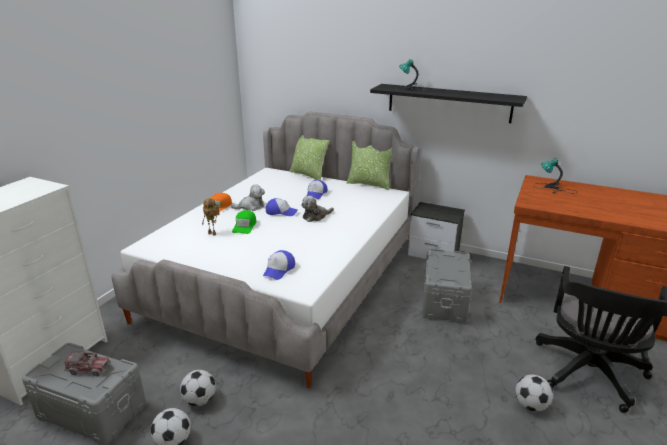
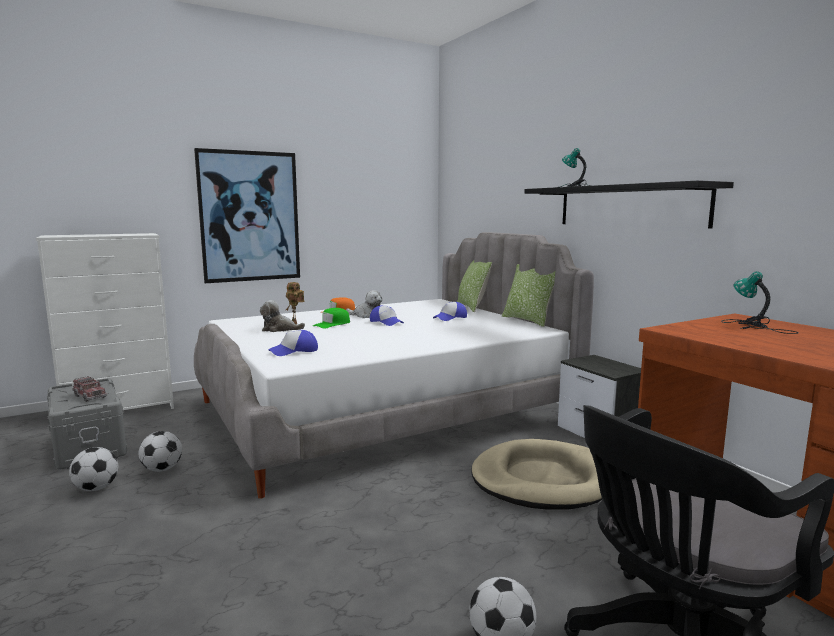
camera: 35 degrees right, 15 degrees down
(107, 132) = (250, 216): none -> picture
(315, 216) = (413, 330): plush toy -> plush toy (279, 329)
(443, 300) = (542, 480): grey storage box -> beige dog bed

